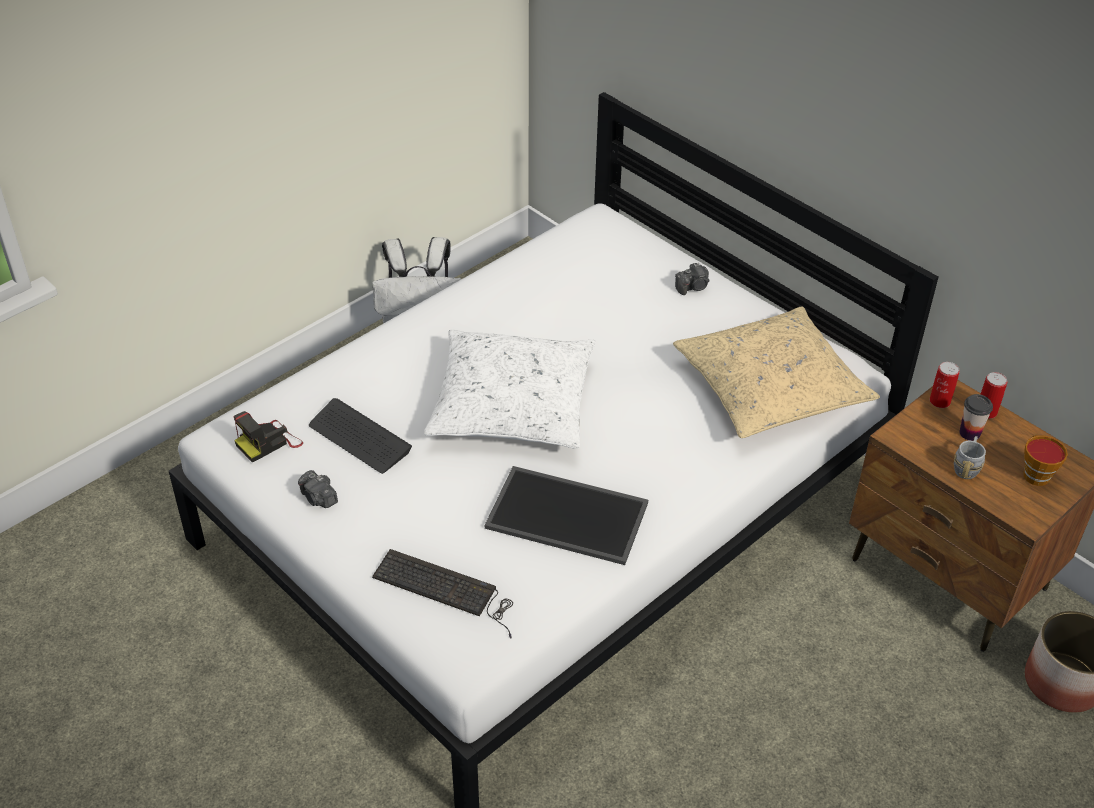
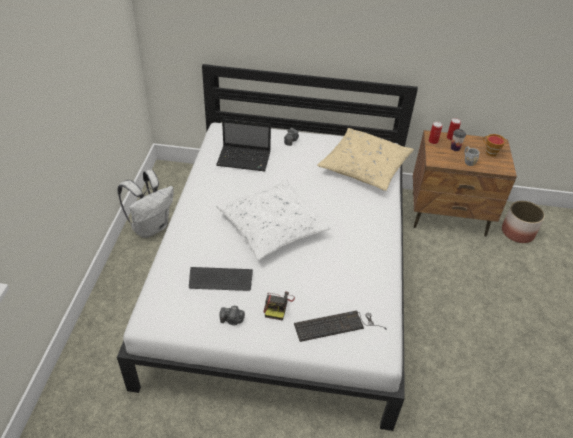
camera: 40 degrees left, 0 degrees up
(269, 442) = (177, 308): camera -> camera (277, 306)
(569, 514) = (348, 261): tray -> none
(583, 283) = (245, 159): none -> laptop

